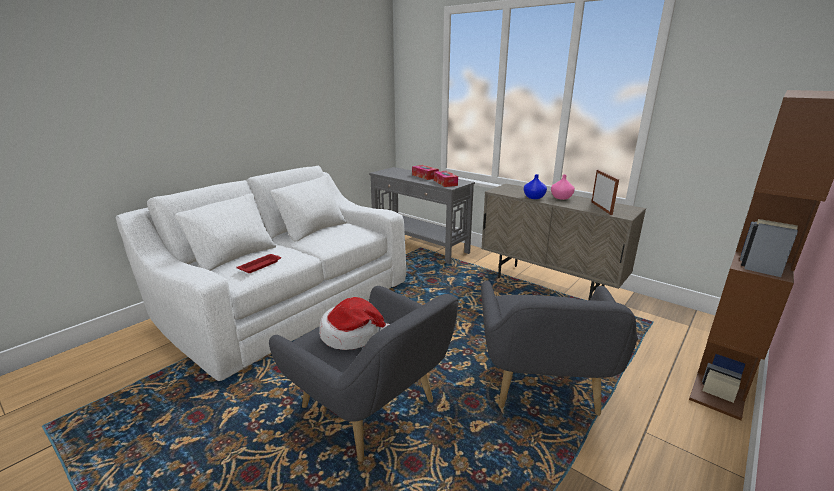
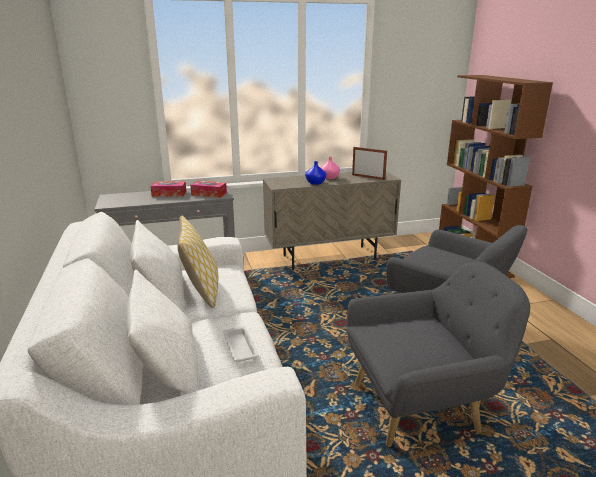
camera: 55 degrees left, 0 degrees up
(260, 265) = (240, 346): red tray -> white tray
(323, 236) = (201, 292): none -> pillow
(352, 334) = (411, 342): hat -> none

